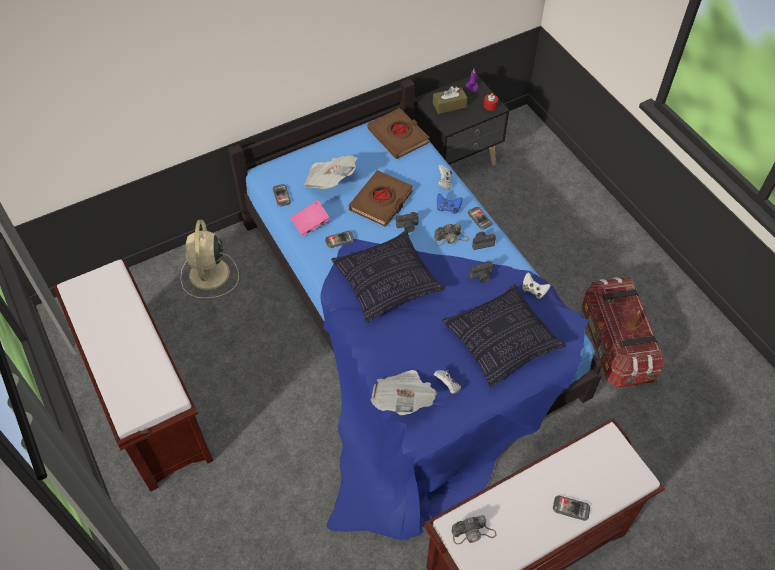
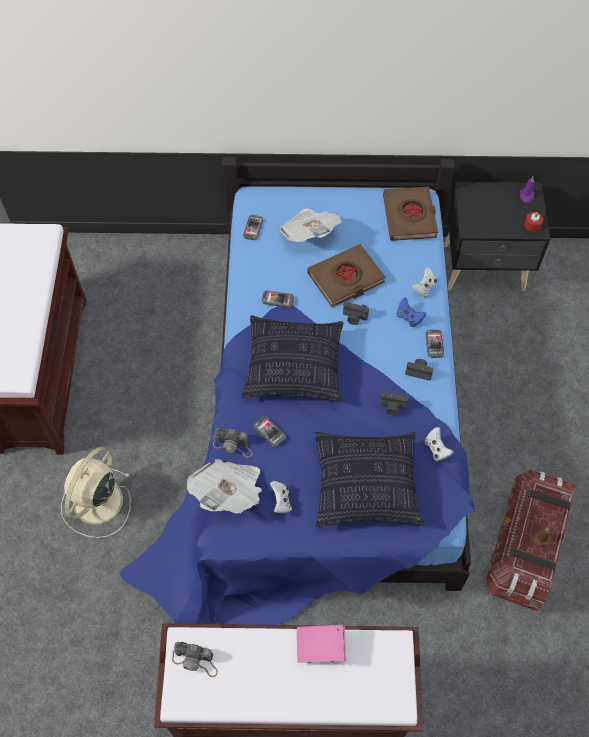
camera: 30 degrees right, 5 degrees up
(209, 275) = (168, 274): beige fan -> beige fan (96, 503)
(311, 224) = (262, 270): pink book -> pink book (320, 647)
(449, 105) = (487, 206): brown tissue box -> none
(451, 238) = (390, 351): camera -> camera (233, 445)
(571, 508) = (306, 693): phone -> phone (269, 432)

